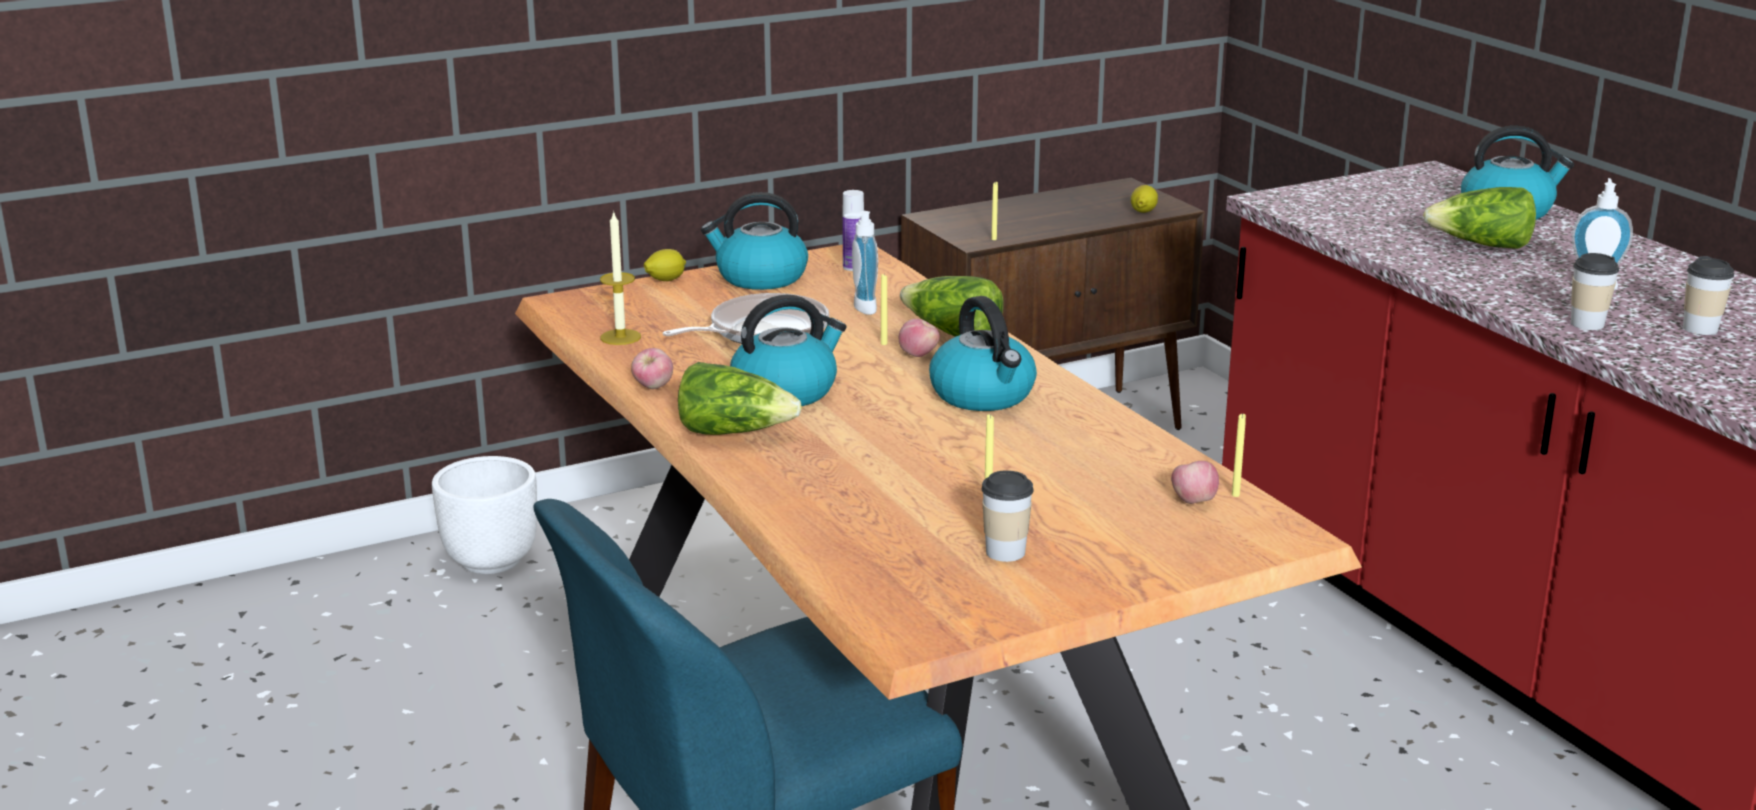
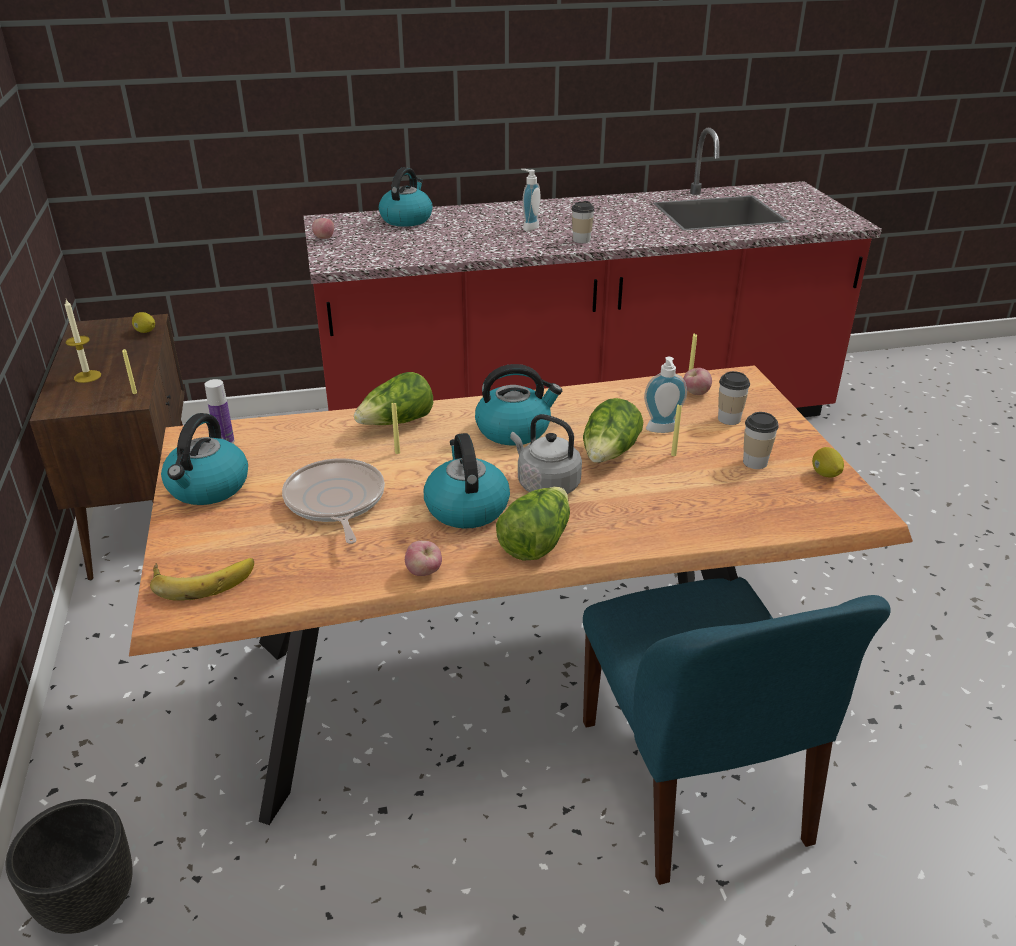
camera: 75 degrees left, 10 degrees up
(490, 560) = (87, 902): white planter -> black planter
(610, 304) = (203, 578): none -> banana
(620, 337) = (293, 579): candle -> candle (87, 376)
(665, 280) = (168, 538): lemon -> lemon (825, 475)
(859, 426) = (545, 485): none -> grey kettle
(860, 308) = (318, 451): soap dispenser -> soap dispenser (662, 431)
(919, 355) = (429, 442): apple -> apple (324, 238)
(1481, 246) = (455, 235): lettuce -> lettuce (609, 454)
(1700, 329) = (599, 222): cup -> cup (729, 419)

